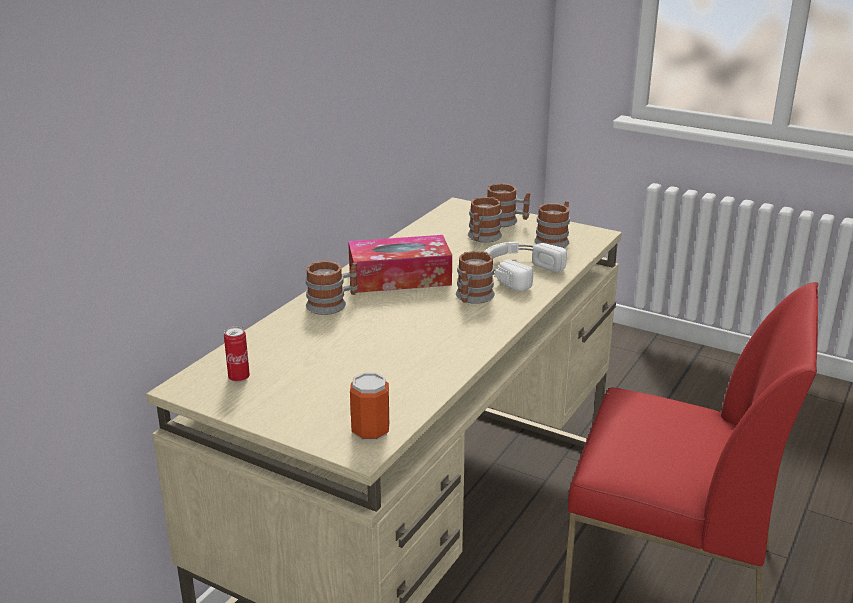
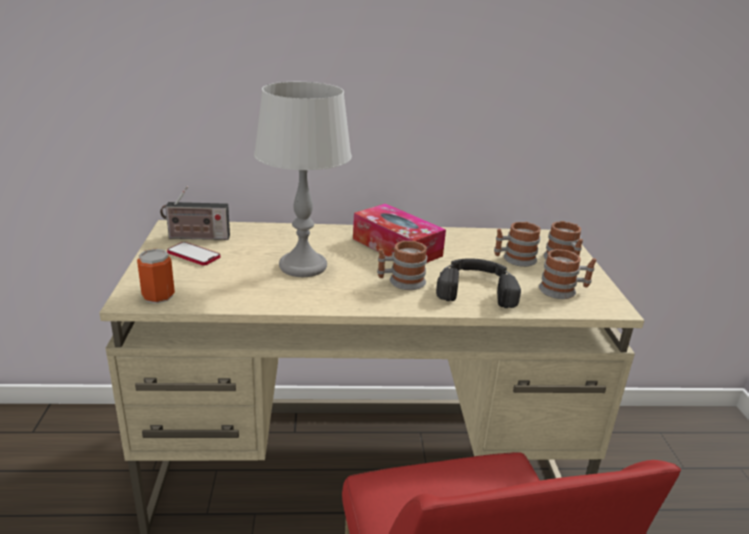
camera: 55 degrees right, 0 degrees up
(239, 378) = (196, 237): can -> radio
(288, 389) = (193, 255): none -> phone
(332, 304) = (326, 237): mug -> none
(388, 335) = (302, 266): none -> grey table lamp
(516, 271) = (476, 288): white headphones -> black headphones

